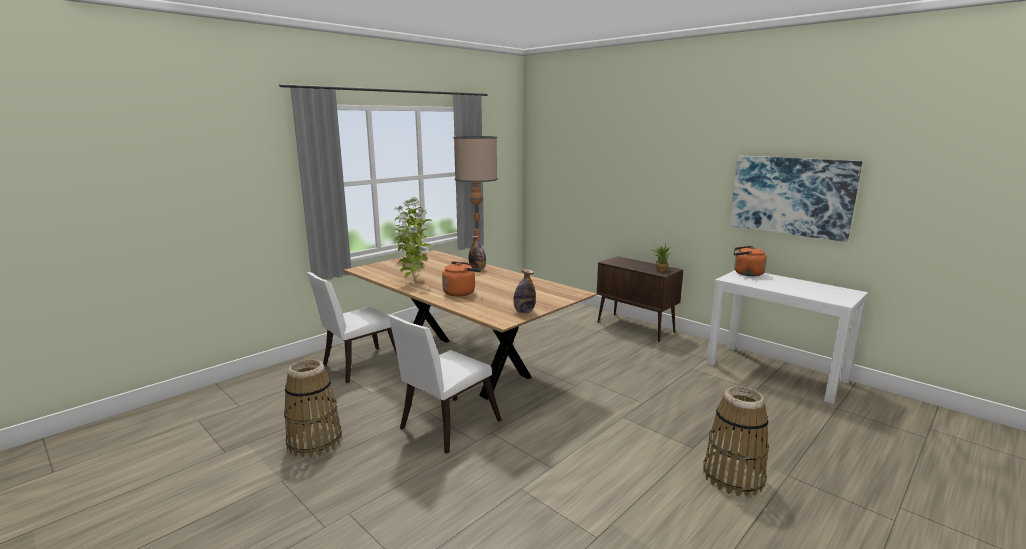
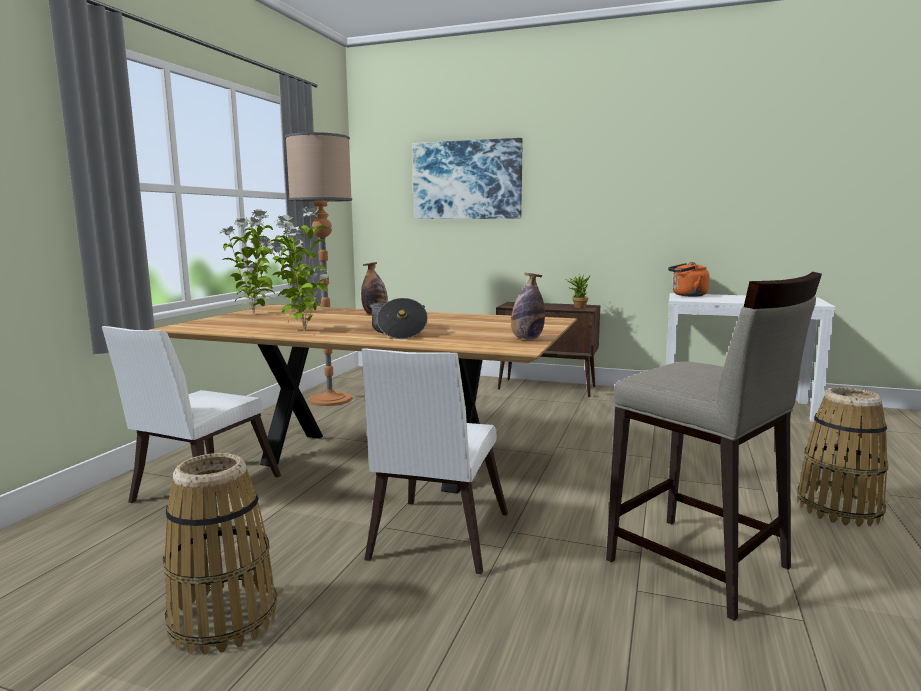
camera: 25 degrees left, 5 degrees down
(461, 292) = (397, 332): orange kettle -> cooking pot
(577, 485) = (698, 565): none -> beige stool
(791, 196) = (725, 200): picture -> picture (467, 180)

